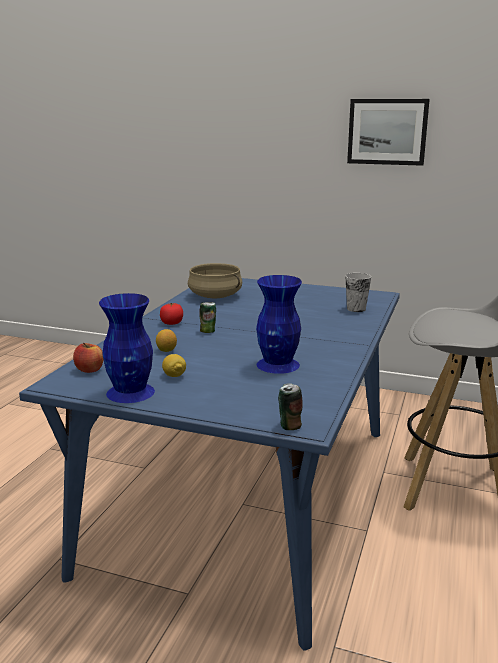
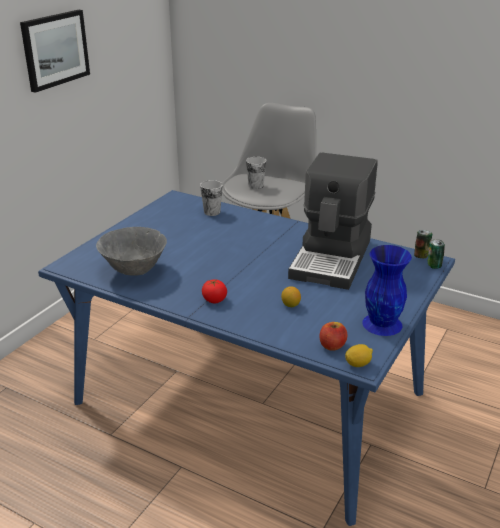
camera: 80 degrees left, 10 degrees up
(174, 375) = (349, 303): lemon -> lemon (358, 364)
(208, 331) = (246, 282): can -> can (421, 255)
(215, 296) = (134, 271): beige cooking pot -> grey bowl
(278, 365) = (332, 258): blue vase -> coffee machine
(452, 322) = (256, 186): none -> cup

